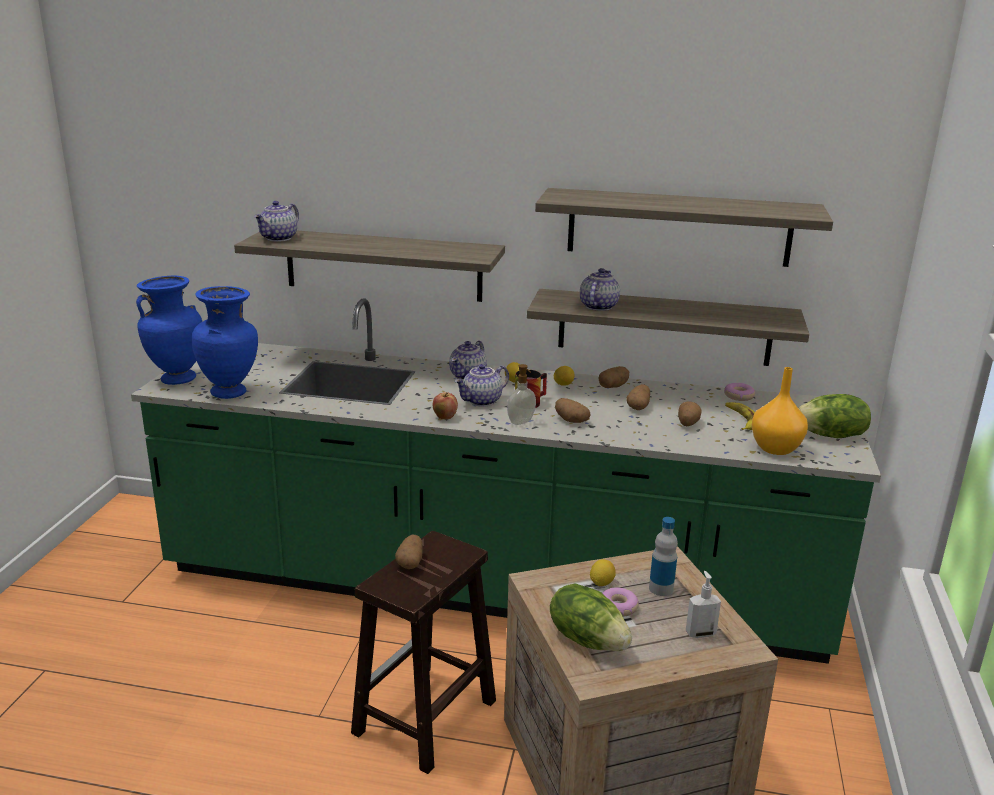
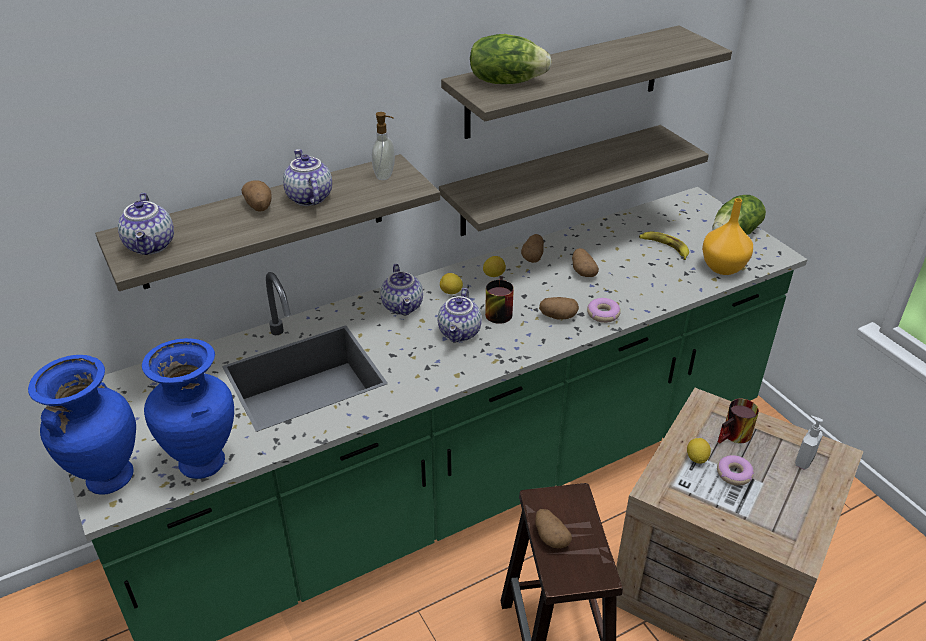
camera: 40 degrees left, 15 degrees up
(445, 417) = (459, 371): apple -> none
(521, 422) = (526, 340): soap dispenser -> soap dispenser (385, 175)
(588, 639) = (754, 519): lettuce -> lettuce (506, 81)
(597, 306) = (525, 190): teapot -> teapot (308, 198)
(661, 589) = (735, 437): bottle -> mug
(687, 423) = (638, 272): potato -> potato (259, 206)
(738, 396) = (629, 221): donut -> donut (603, 314)

